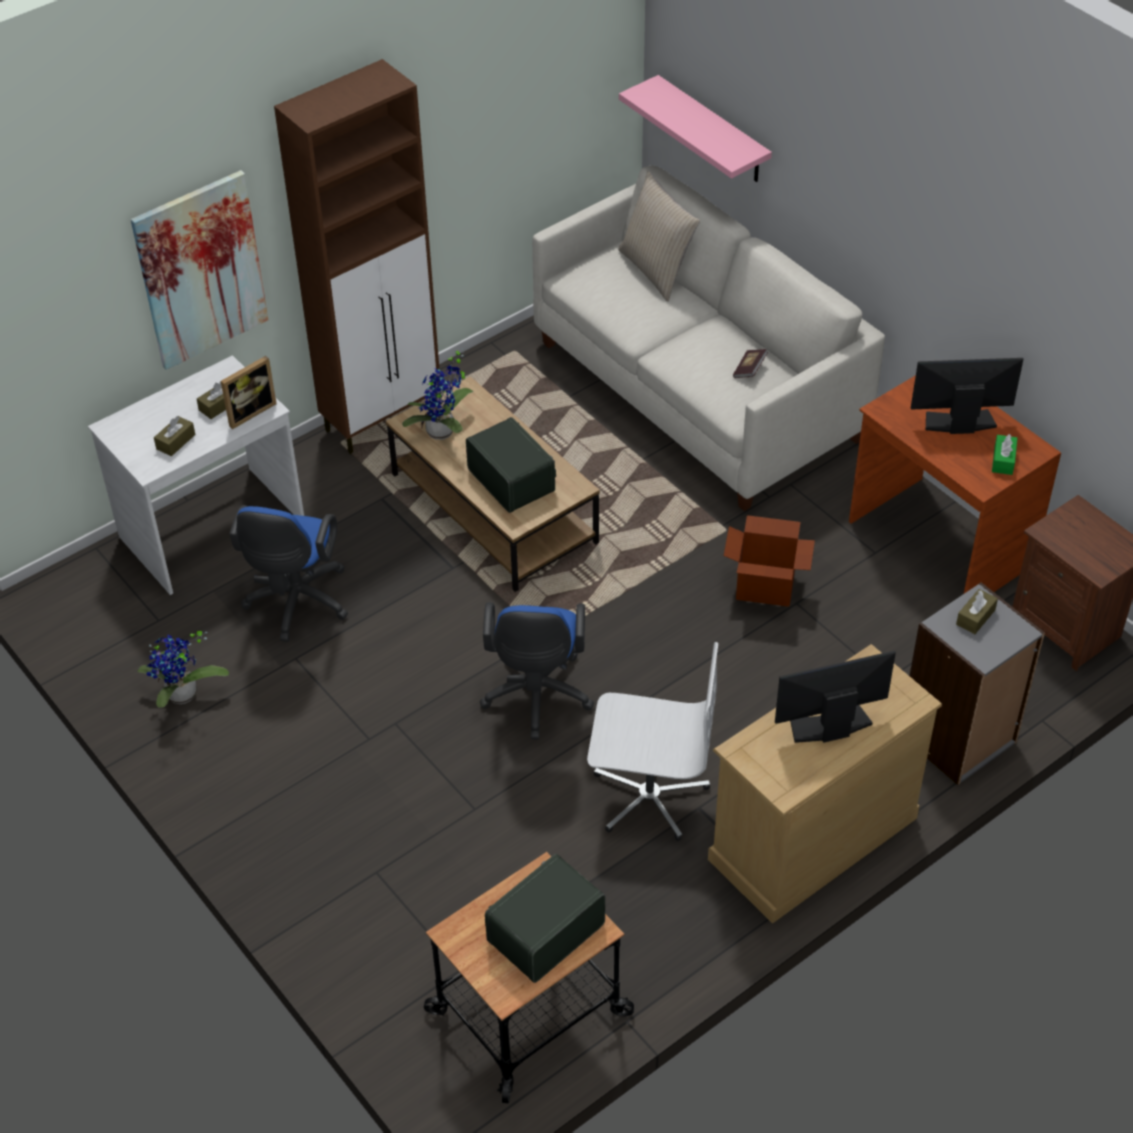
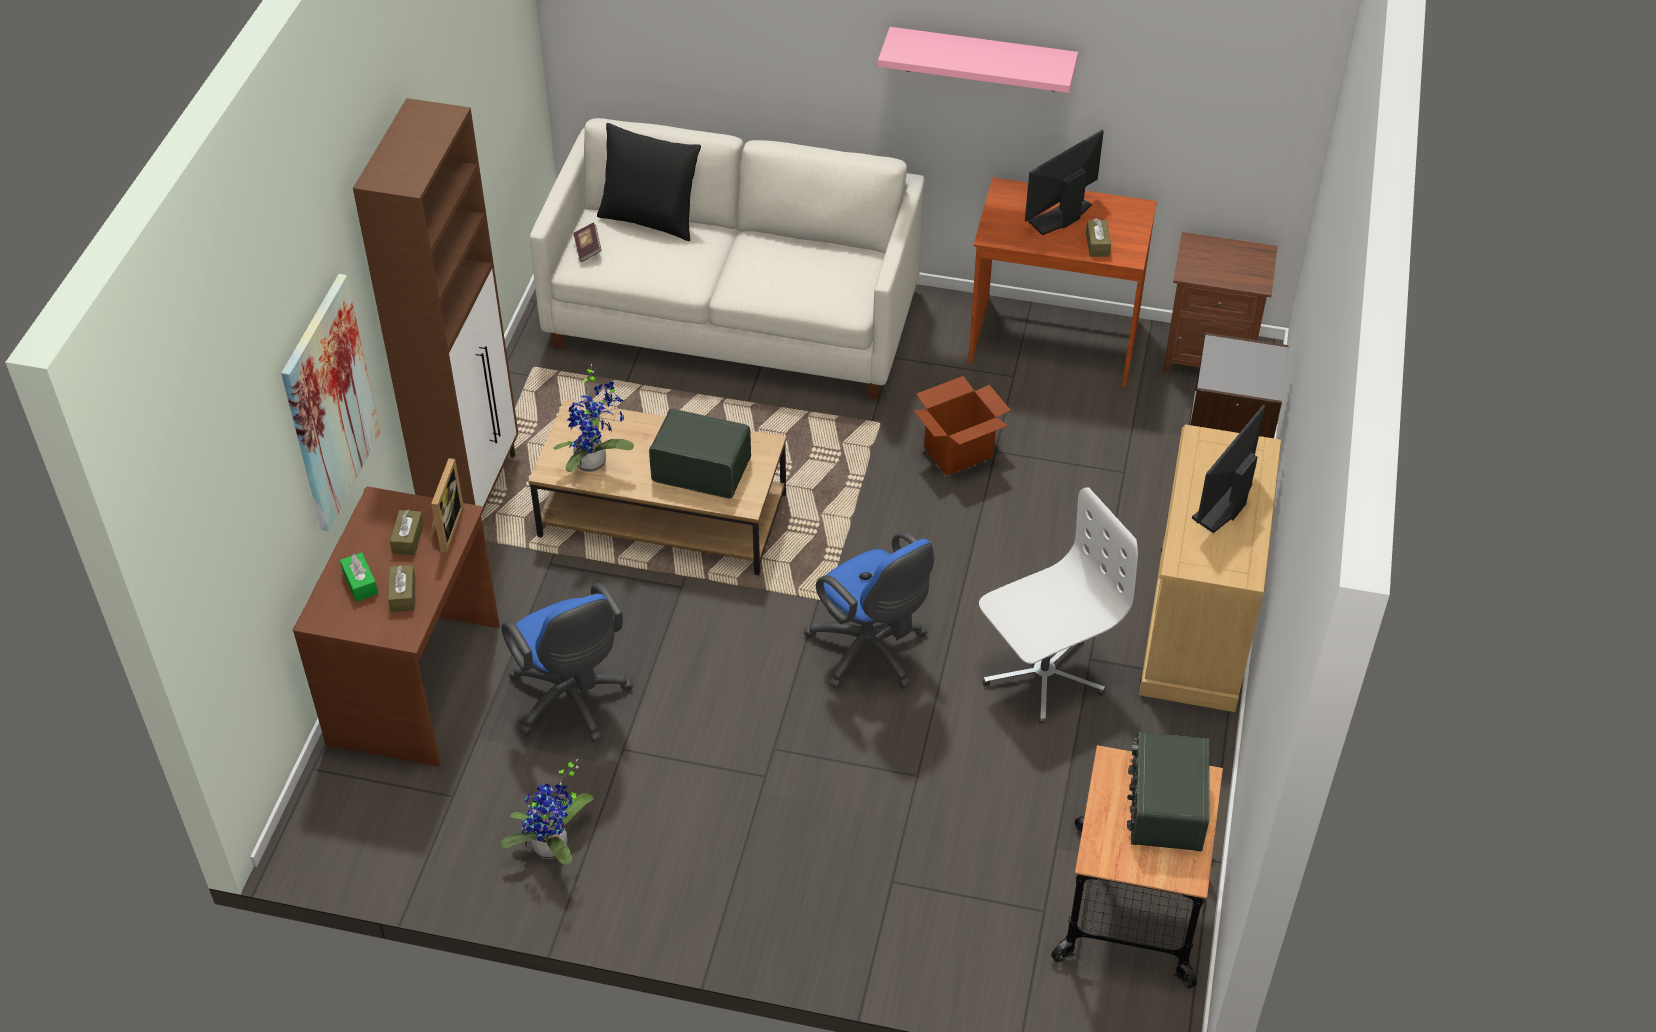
camera: 40 degrees left, 0 degrees up
(213, 531) = (417, 684): white desk -> brown desk
(656, 270) = (650, 219): beige pillow -> black pillow
(712, 131) = (653, 57): pink shelf -> pink shelf (981, 59)
(749, 369) = (822, 264): book -> book (588, 248)
(975, 617) = (1230, 361): brown tissue box -> brown tissue box (1097, 244)
(1003, 460) = (1123, 229): green tissue box -> green tissue box (360, 583)

